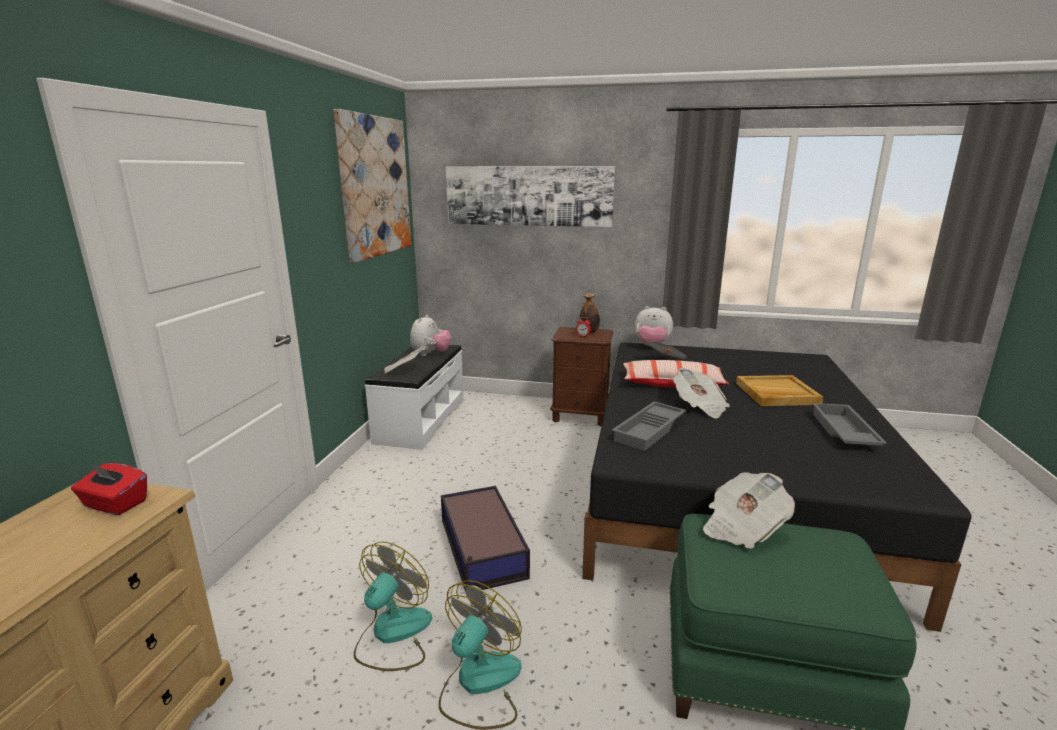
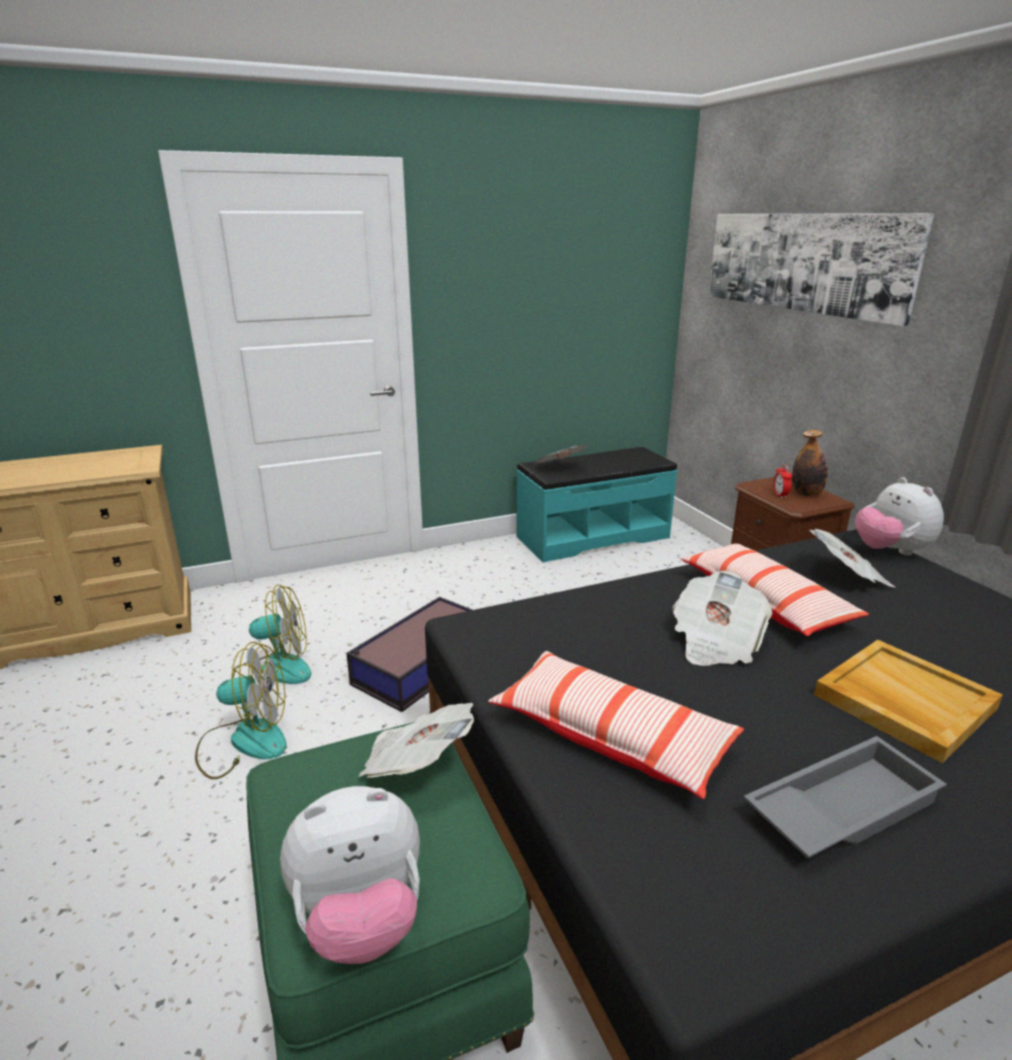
camera: 55 degrees right, 5 degrees up
(115, 504) = (128, 462): red tissue box -> none
(375, 187) = (595, 240): picture -> none
(420, 420) = (592, 537): white bench -> turquoise bench
(430, 354) = (623, 461): plush toy -> plush toy (360, 919)
(650, 431) = (575, 625): grey tray -> none
(767, 458) = (611, 736): none -> pillow

